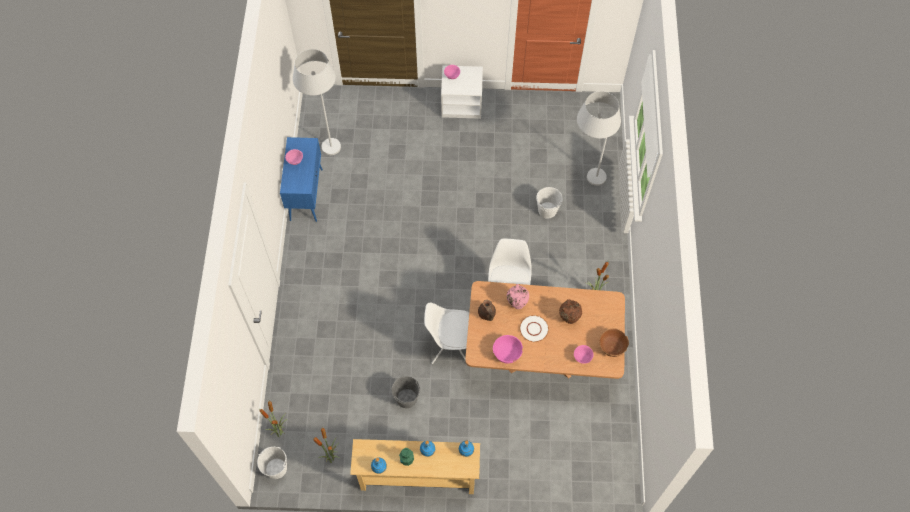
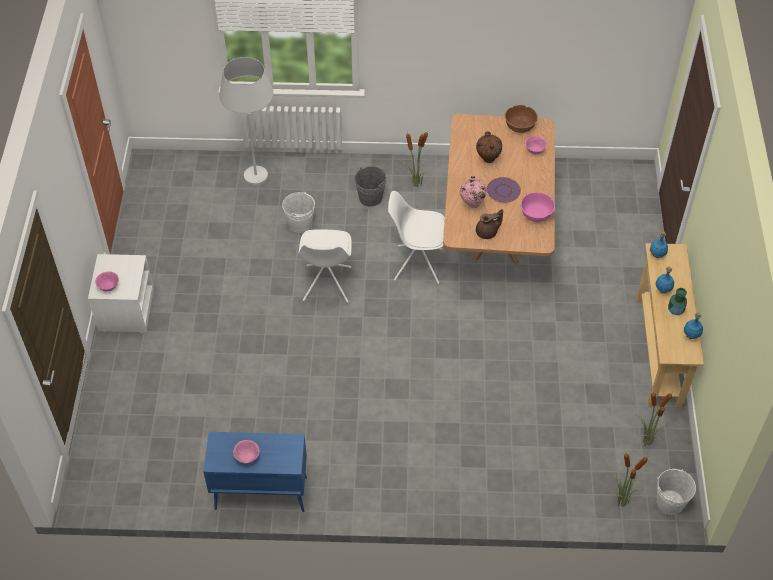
camera: 90 degrees left, 10 degrees down
(326, 139) = (166, 473): white floor lamp -> none
(406, 398) = (561, 364): grey bucket -> grey bucket (370, 197)
(450, 347) = (490, 321): white chair -> white chair (327, 285)
(533, 328) = (503, 191): white plate -> purple plate

